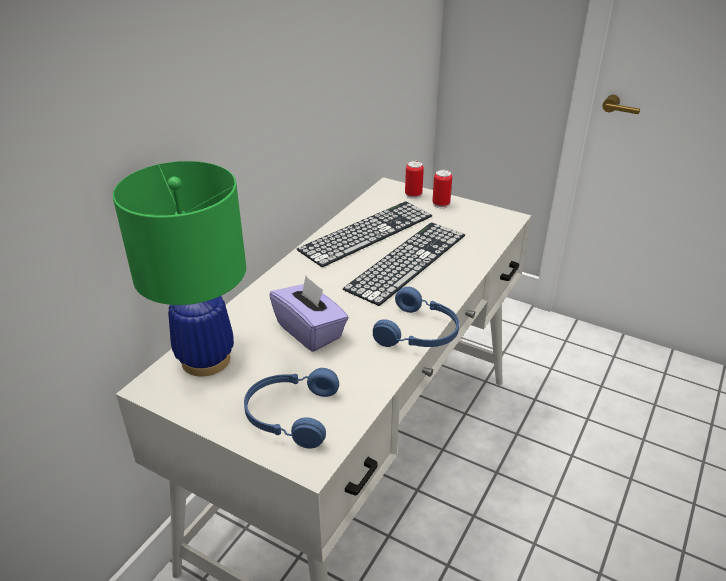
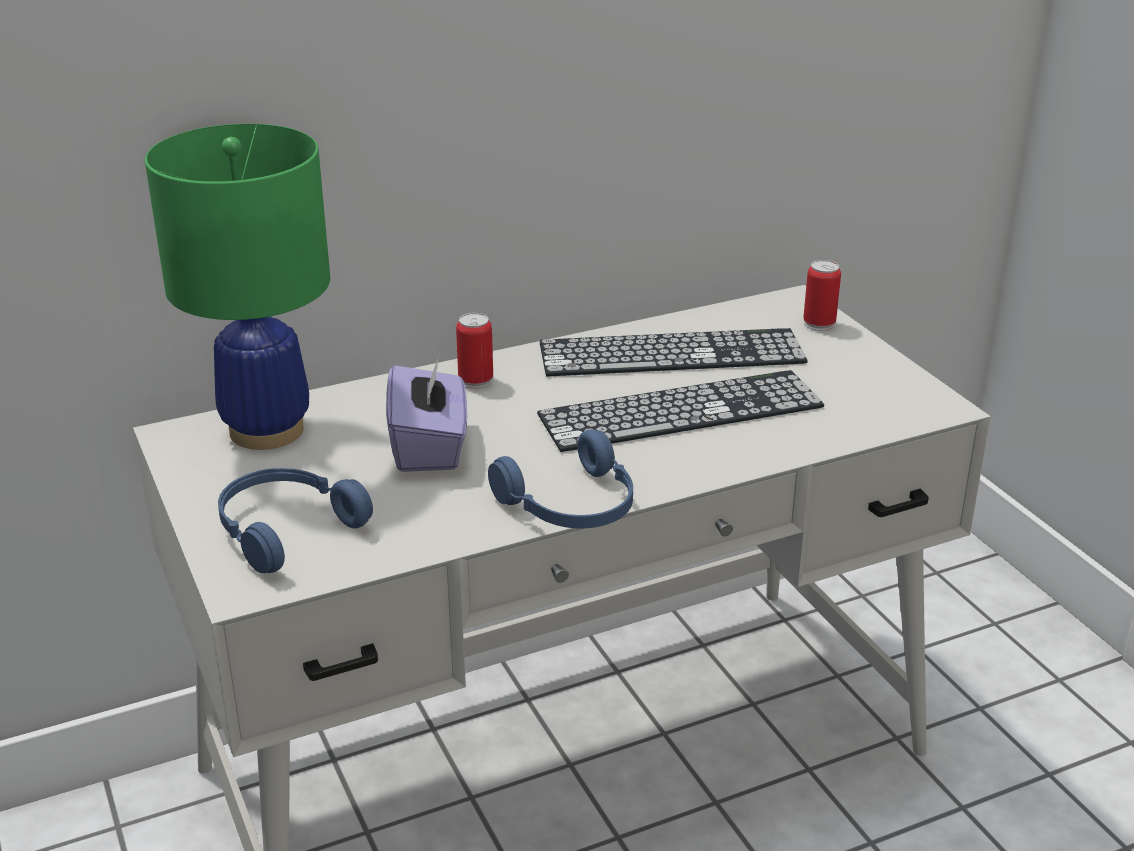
camera: 35 degrees right, 5 degrees down
(441, 204) = (847, 351): can -> can (475, 380)

